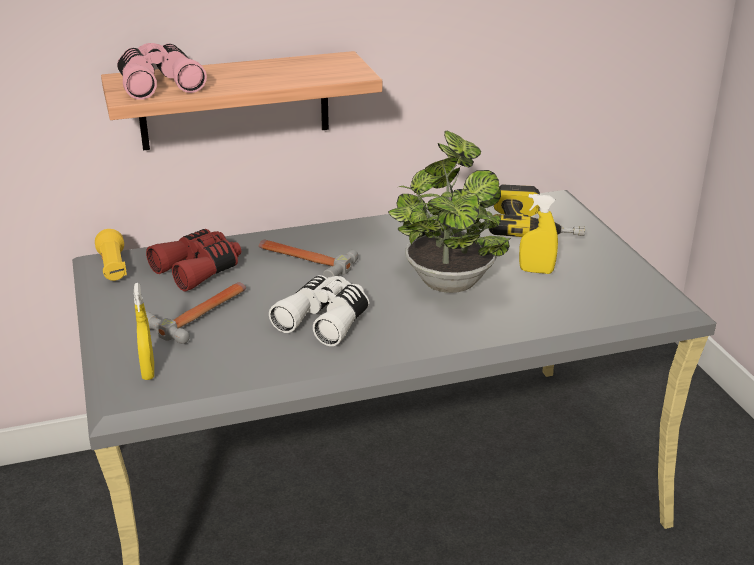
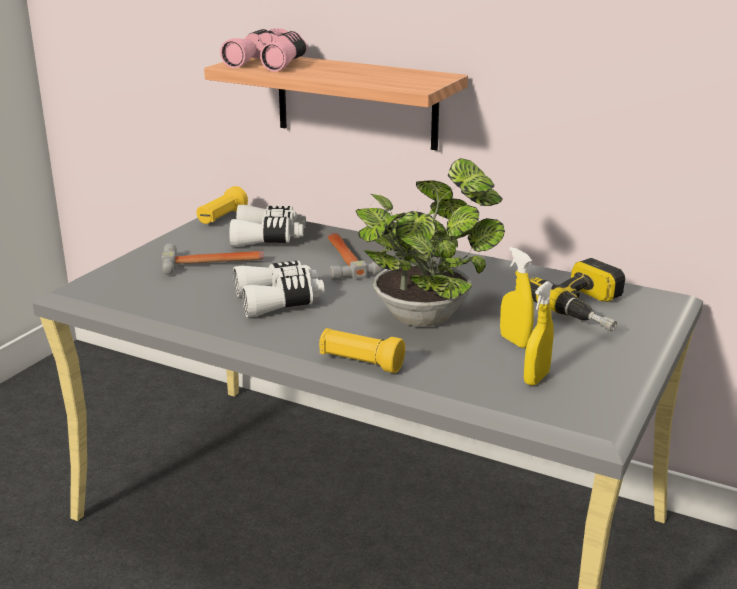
camera: 45 degrees right, 5 degrees down
(148, 371) = (119, 280): yellow spray bottle -> yellow spray bottle (536, 378)
(199, 269) = (269, 238): red binoculars -> white binoculars
(480, 338) = (360, 363): none -> yellow flashlight

